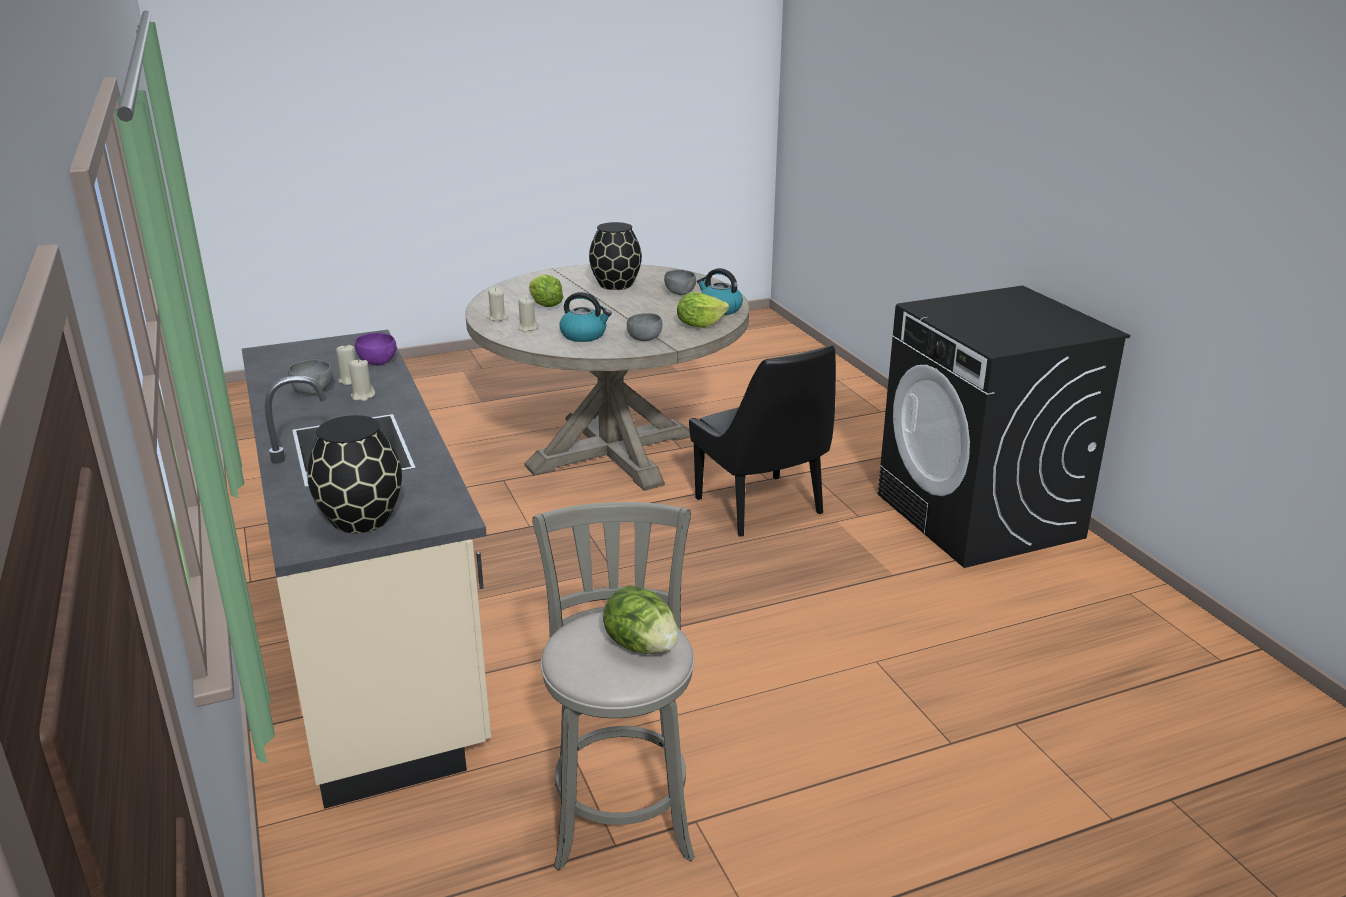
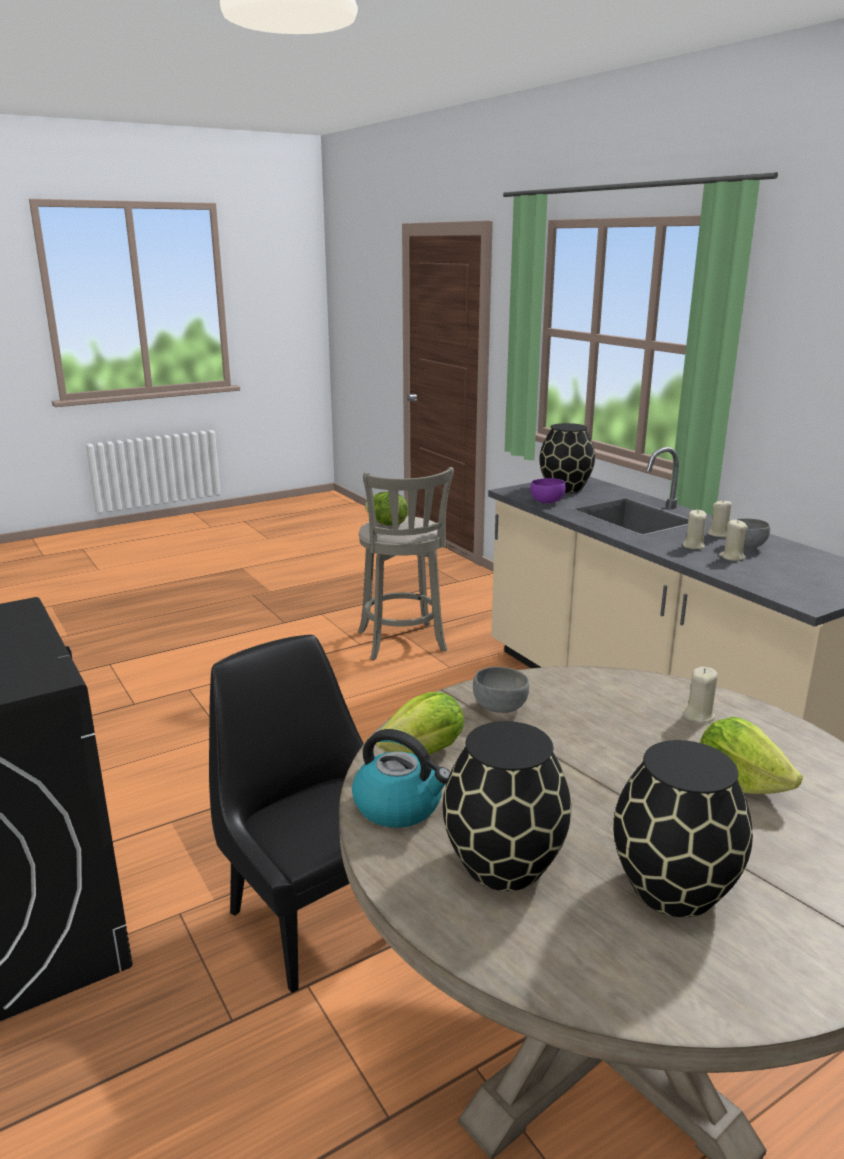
camera: 170 degrees right, 5 degrees down
(378, 362) = (742, 575): purple bowl -> purple bowl (546, 502)
(497, 318) = (776, 735): beige candle -> beige candle (719, 534)
(584, 335) = (597, 708): kettle -> none
(680, 293) = (502, 865): grey bowl -> black vase

